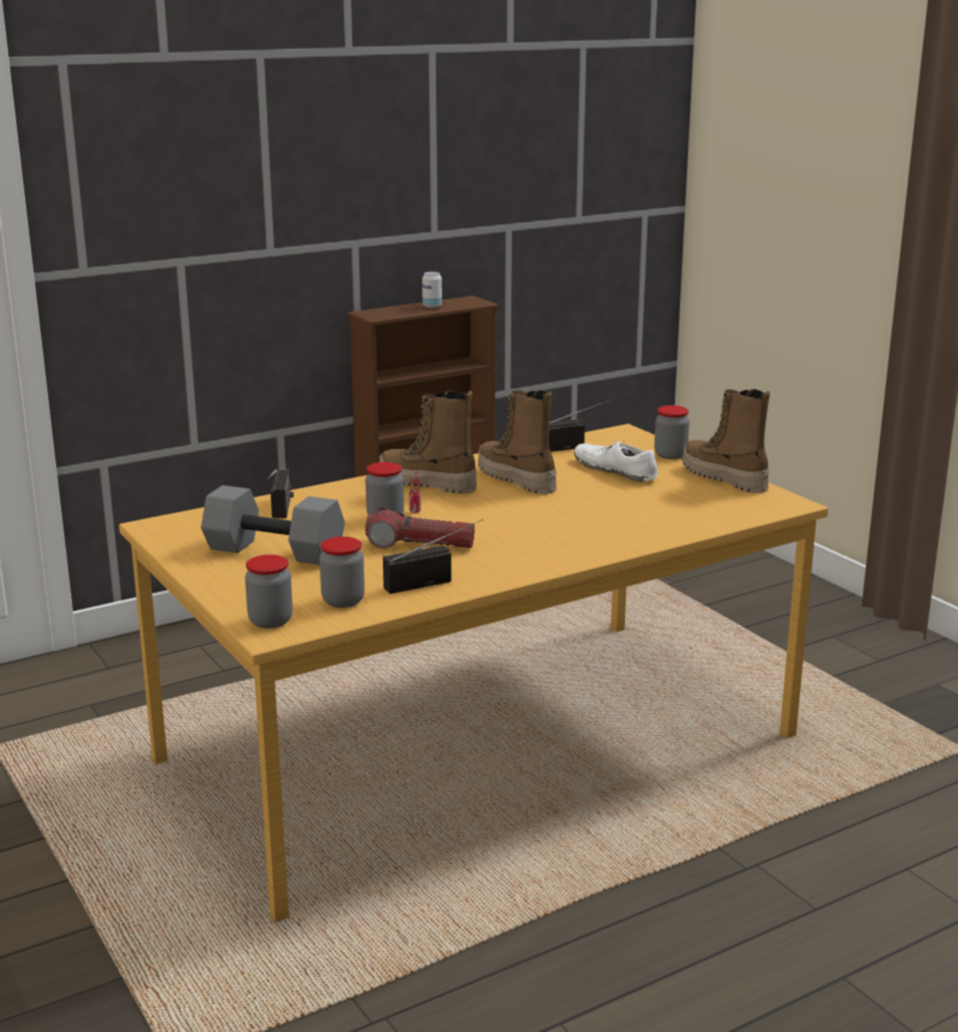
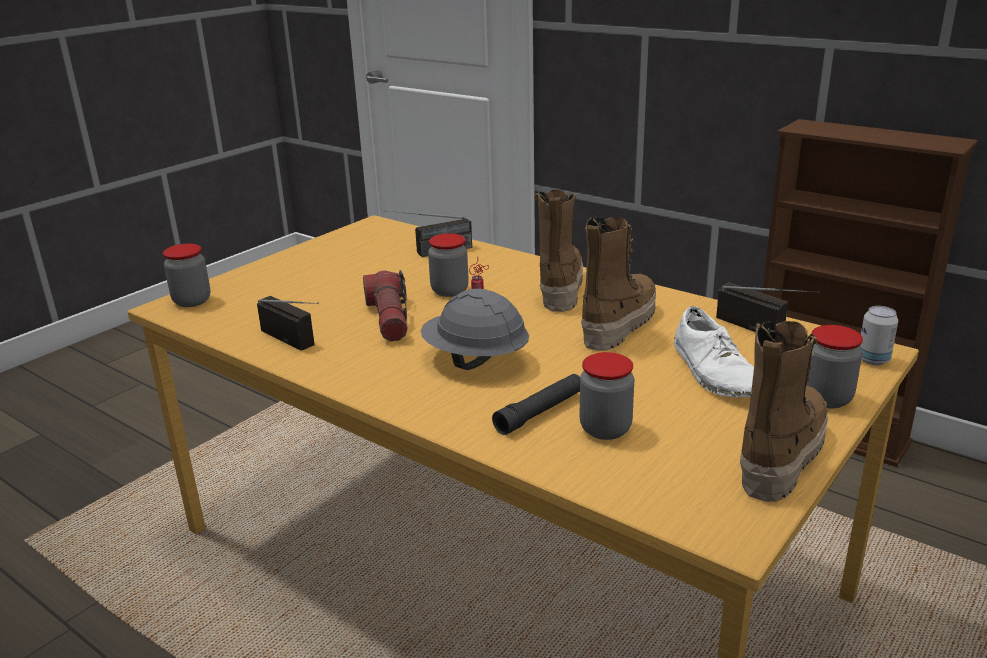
camera: 70 degrees right, 5 degrees up
(276, 551) = (343, 270): grey dumbbell -> none
(343, 601) = (241, 317): jar -> jar (605, 429)
(432, 306) = (883, 135): can -> can (873, 360)
(531, 527) = (475, 360): none -> grey hard hat
(615, 470) = (716, 372): white shoe -> white shoe turned 135 degrees clockwise
(628, 521) = (540, 412): none -> black flashlight

